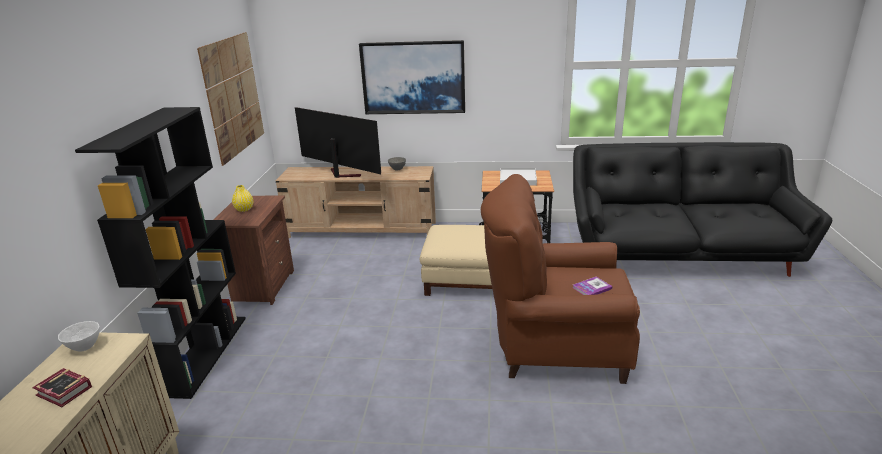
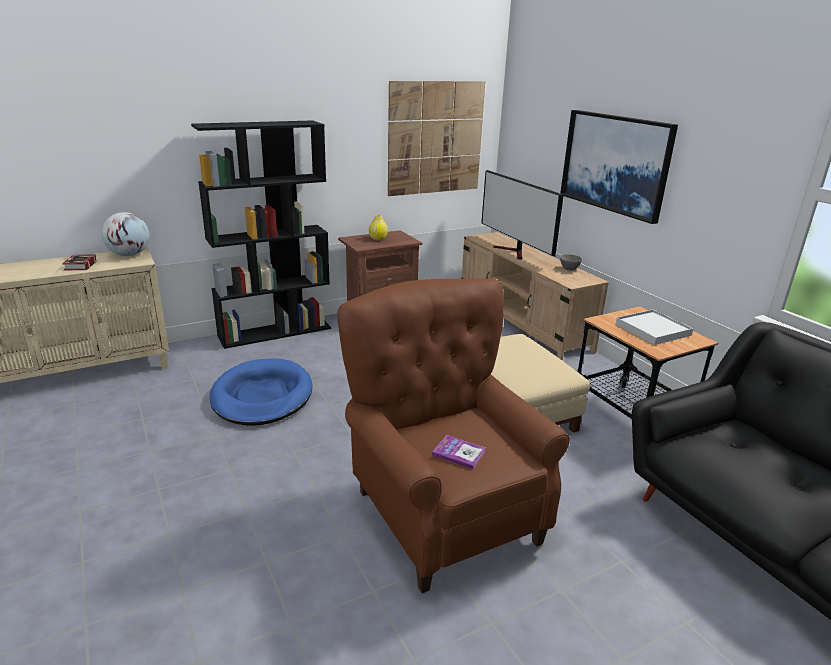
camera: 55 degrees right, 0 degrees up
(84, 347) = (129, 255): white bowl -> globe
(321, 394) = (262, 396): none -> blue dog bed
(340, 174) = (514, 252): television -> television turned 150 degrees clockwise

